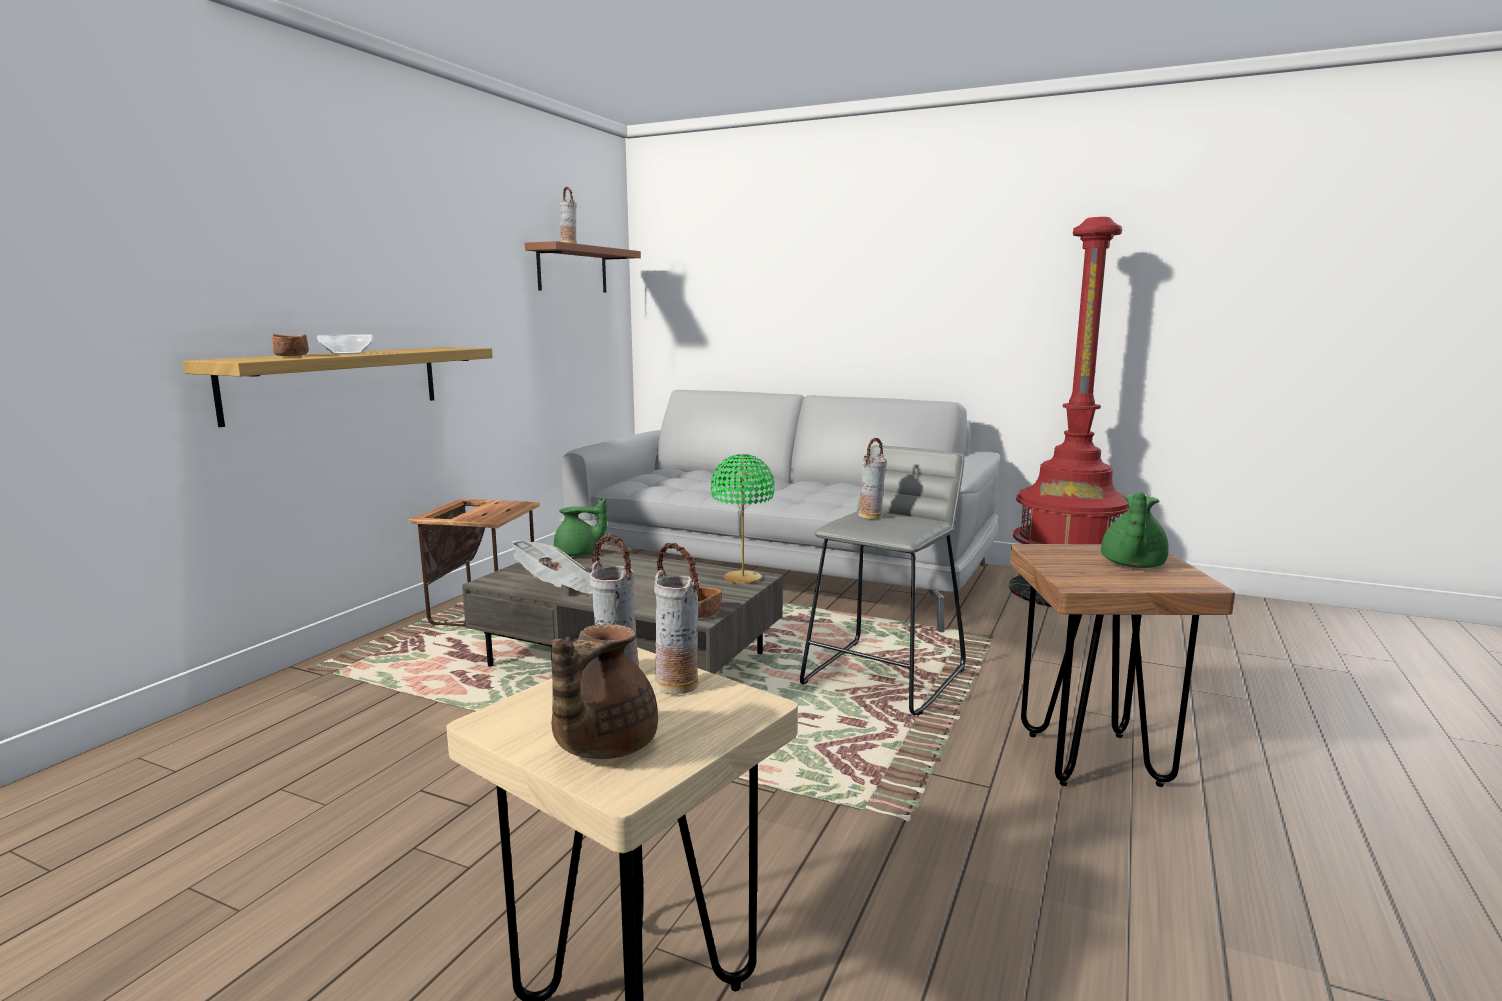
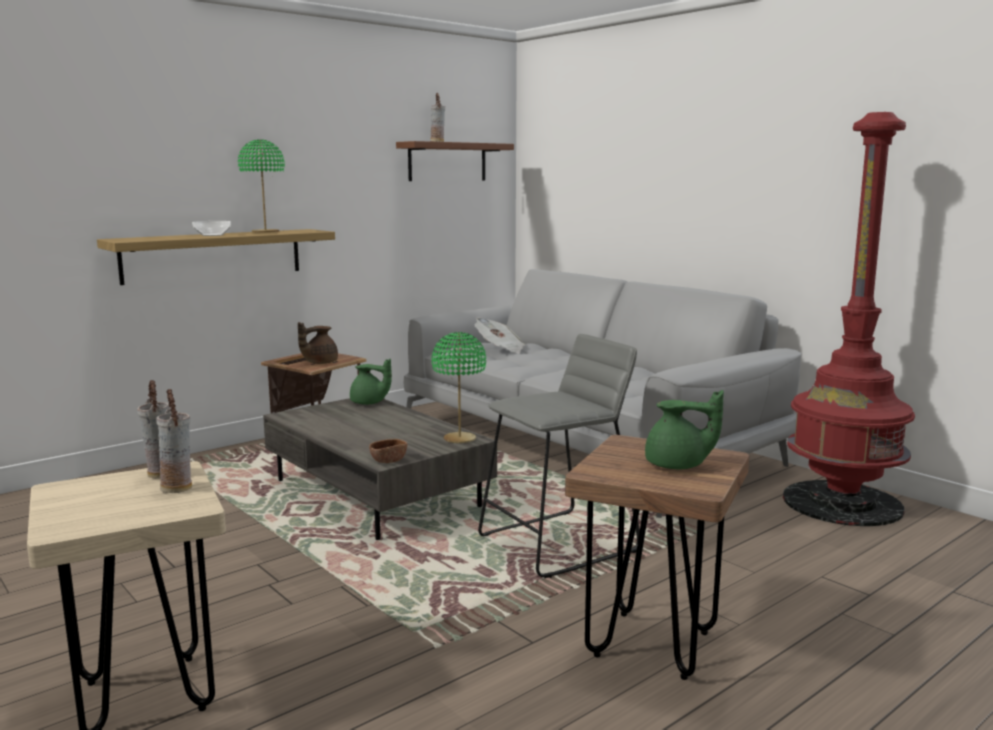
camera: 25 degrees right, 0 degrees up
(291, 356) = (169, 237): brown bowl -> none
(403, 350) = (265, 232): none -> green table lamp
(556, 588) = (318, 426): newspaper -> newspaper (500, 349)
(601, 746) = (81, 511): brown teapot -> brown teapot (319, 363)
(871, 516) = (550, 397): vase -> none
(1131, 565) = (678, 465): green teapot -> green teapot turned 135 degrees counterclockwise

